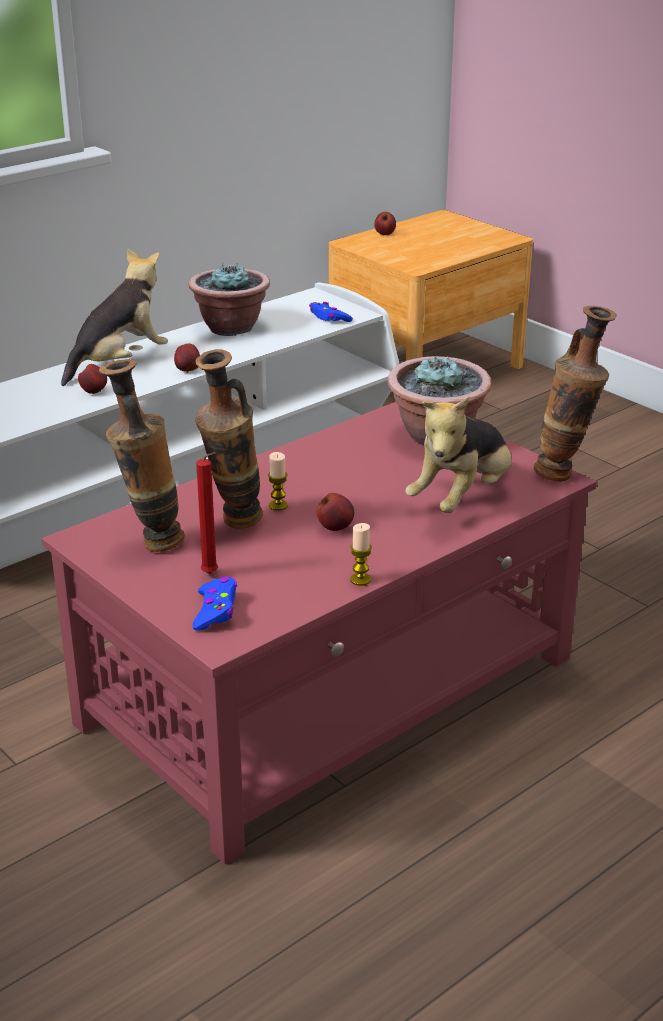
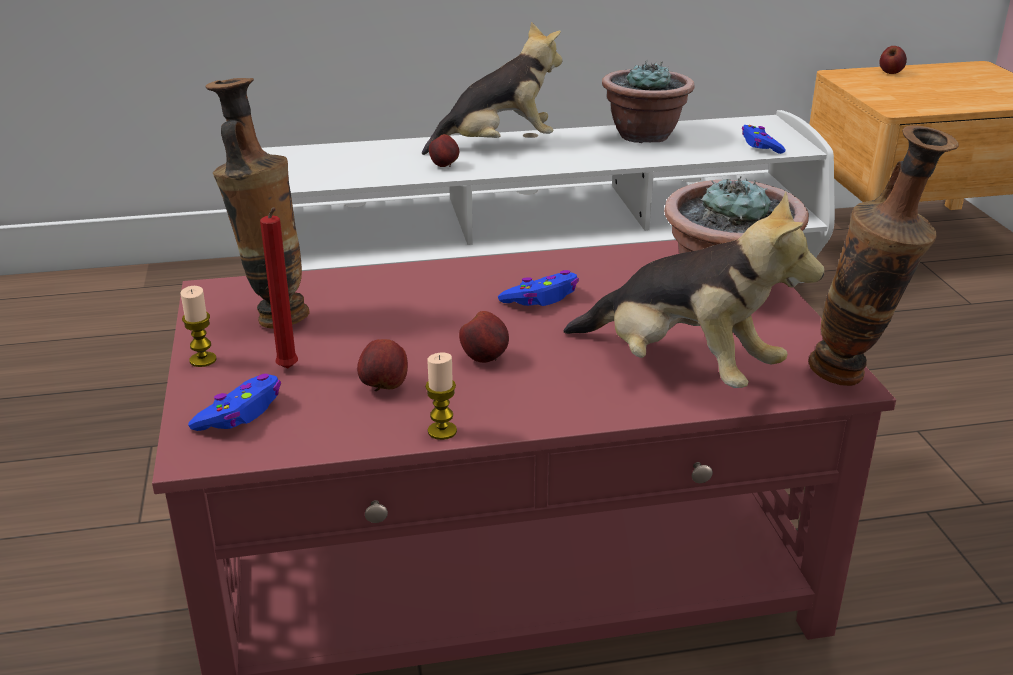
camera: 30 degrees right, 0 degrees up
(188, 370) = (556, 165): apple -> apple (384, 387)
(233, 525) = (378, 322): vase -> none
(278, 505) = (451, 315): candle -> candle (203, 360)
(326, 477) = (541, 298): none -> blue game controller
(462, 498) = (681, 368): plush toy -> plush toy turned 120 degrees counterclockwise

